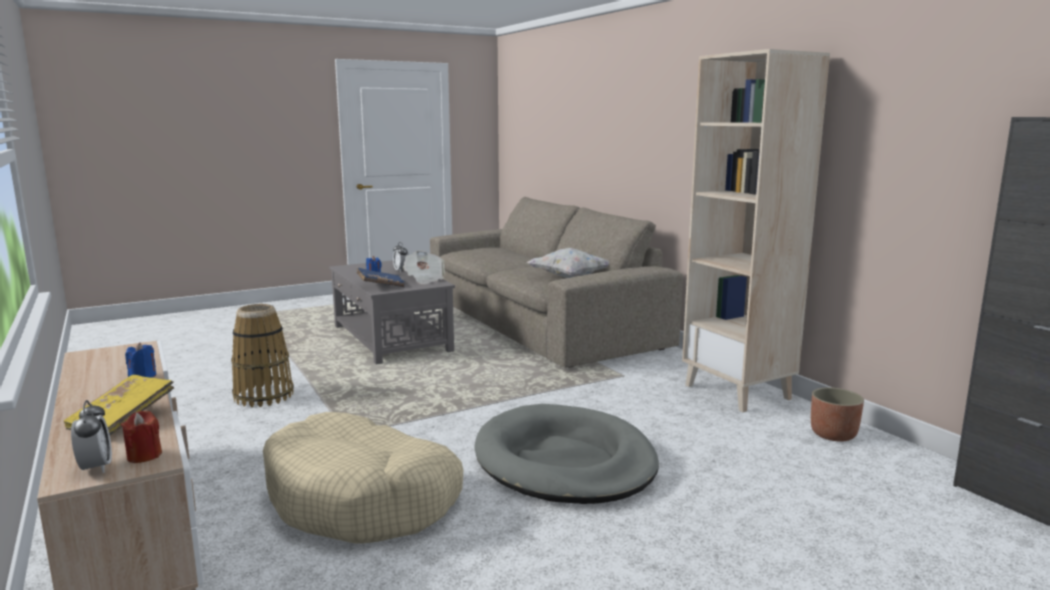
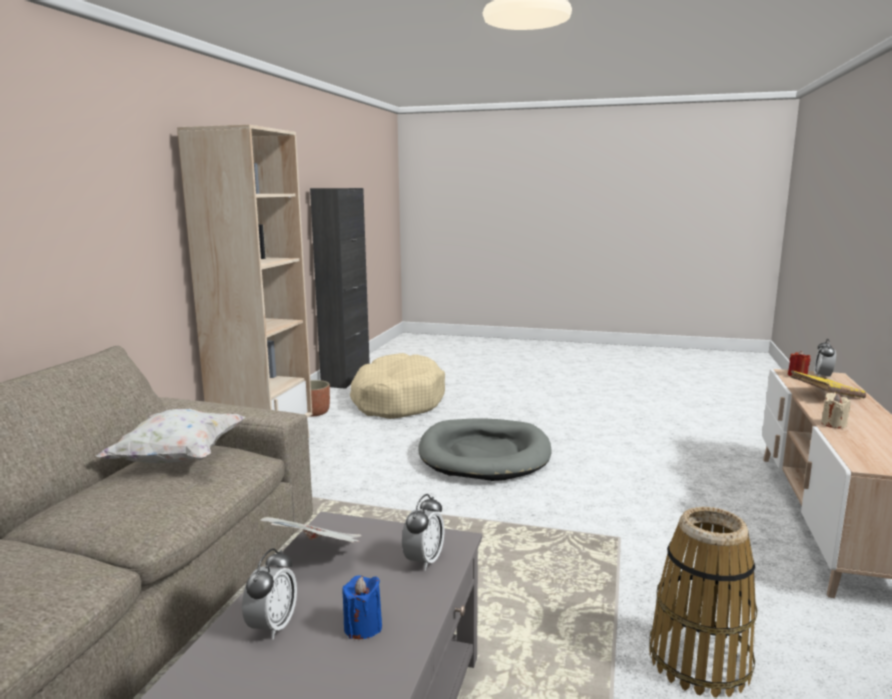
camera: 135 degrees left, 0 degrees up
(143, 376) = (833, 424): blue candle -> beige candle
(362, 499) = (645, 480): beige dog bed -> beige dog bed (397, 401)
(381, 286) = (424, 561): blue book -> alarm clock

